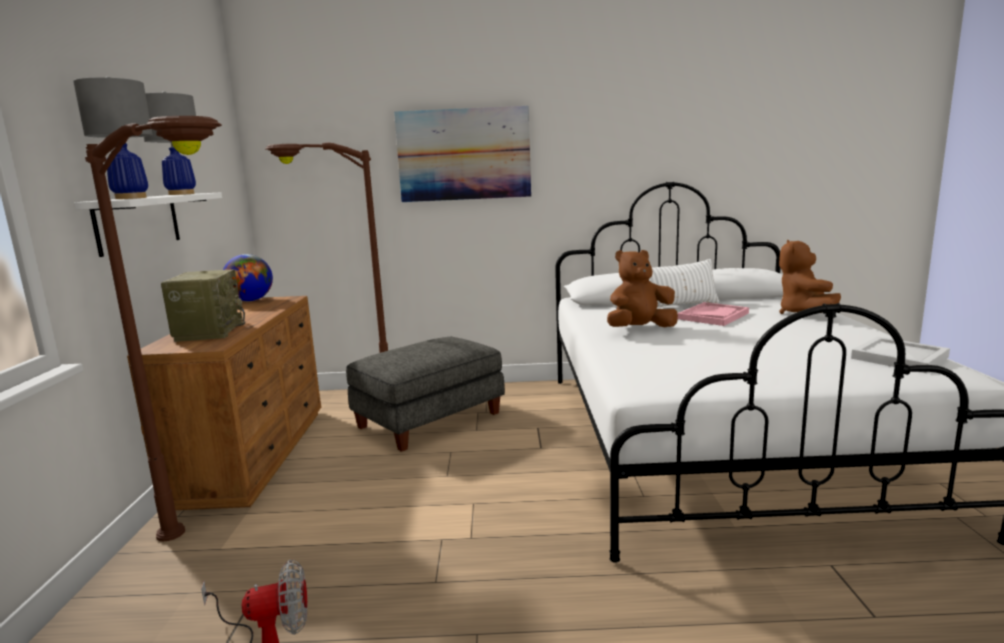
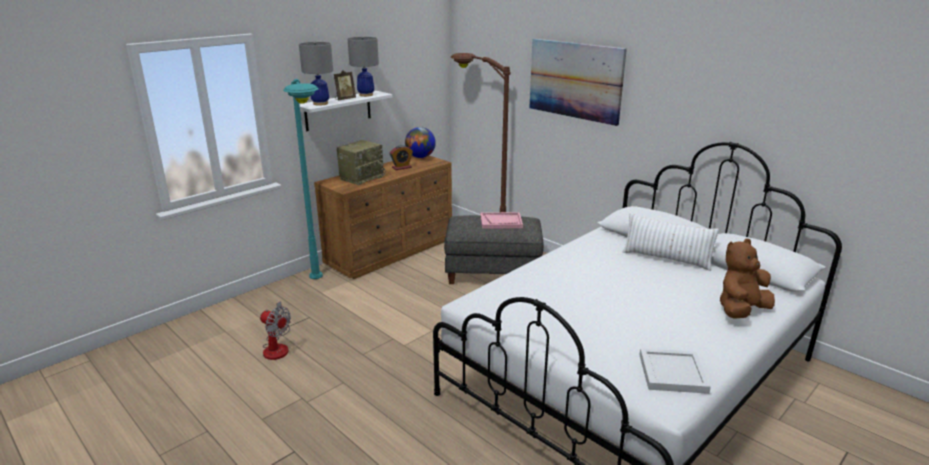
camera: 45 degrees right, 10 degrees up
(160, 196) = (344, 99): none -> picture frame
(229, 552) = (321, 296): brown floor lamp -> turquoise floor lamp
(249, 312) = (401, 167): none -> alarm clock
(639, 329) = (584, 267): brown plush toy -> none
(713, 316) = (664, 279): pink tray -> pink tray (501, 222)

